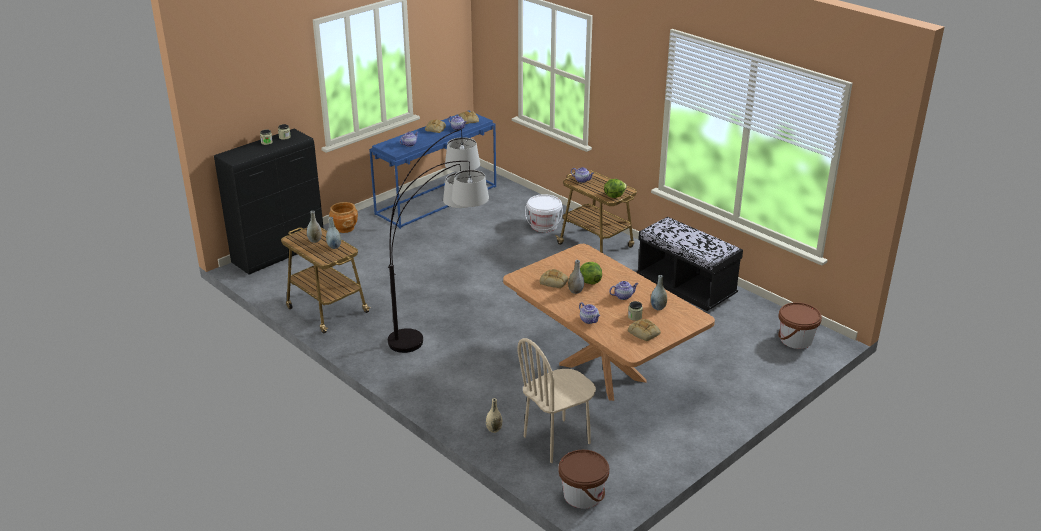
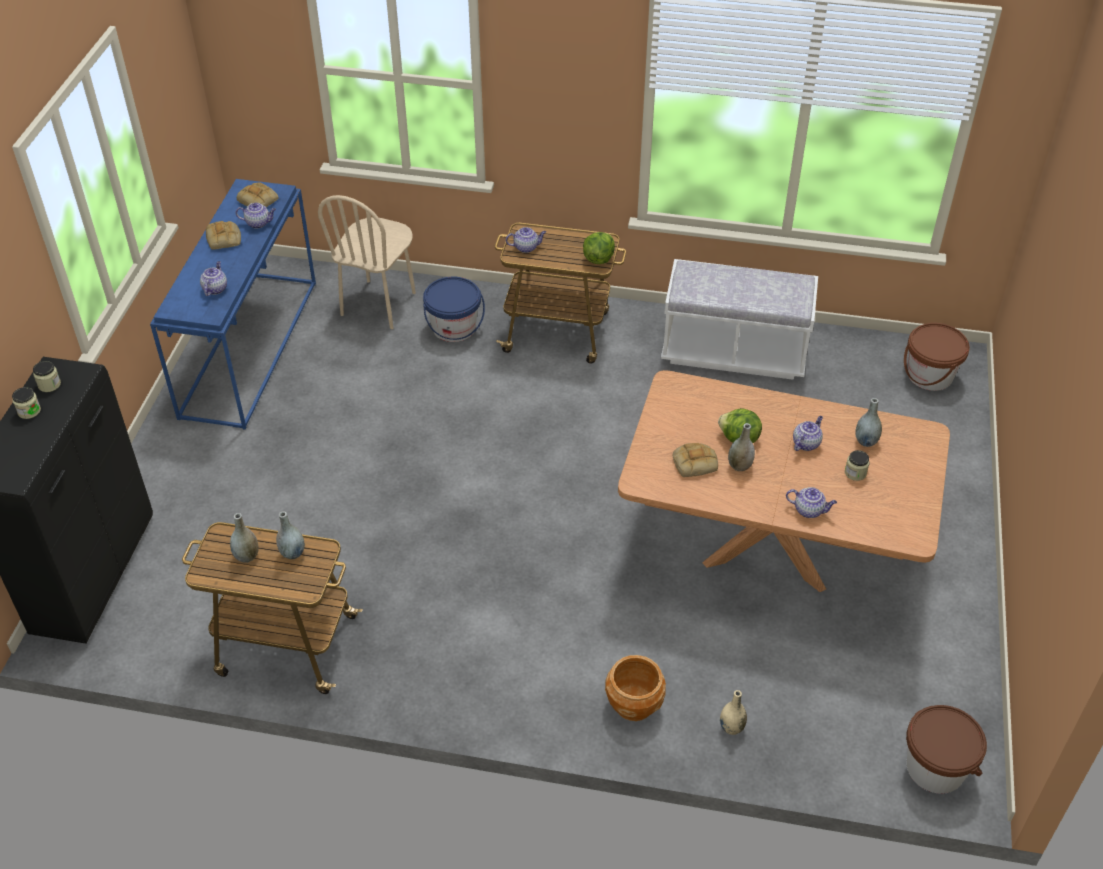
camera: 35 degrees left, 15 degrees up
(345, 228) = (155, 469): brown planter -> brown planter (634, 704)
(449, 338) = (519, 601): floor lamp -> none
(544, 226) = (454, 328): white bucket -> blue bucket
(557, 440) = (823, 697): beige chair -> beige chair (379, 304)
(644, 333) = (894, 495): bread -> none
(685, 288) = (734, 352): black bench -> white bench

